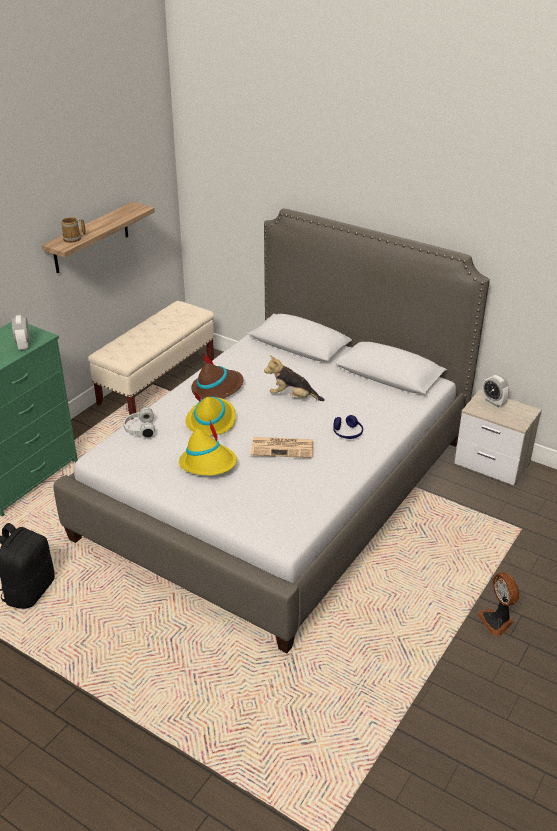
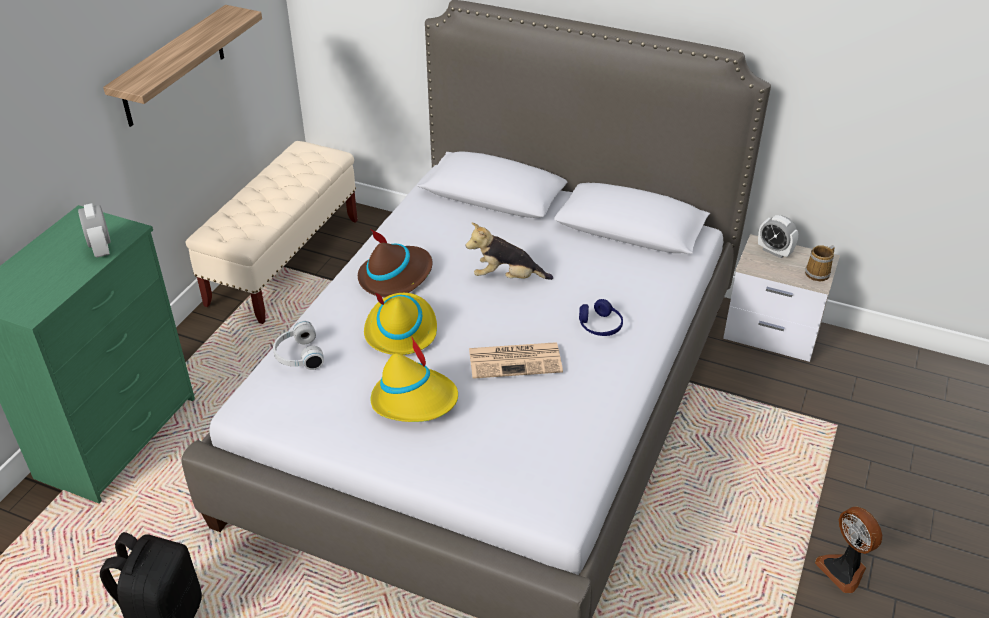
camera: 10 degrees left, 5 degrees up
(73, 239) = (151, 72): mug -> mug (819, 273)

